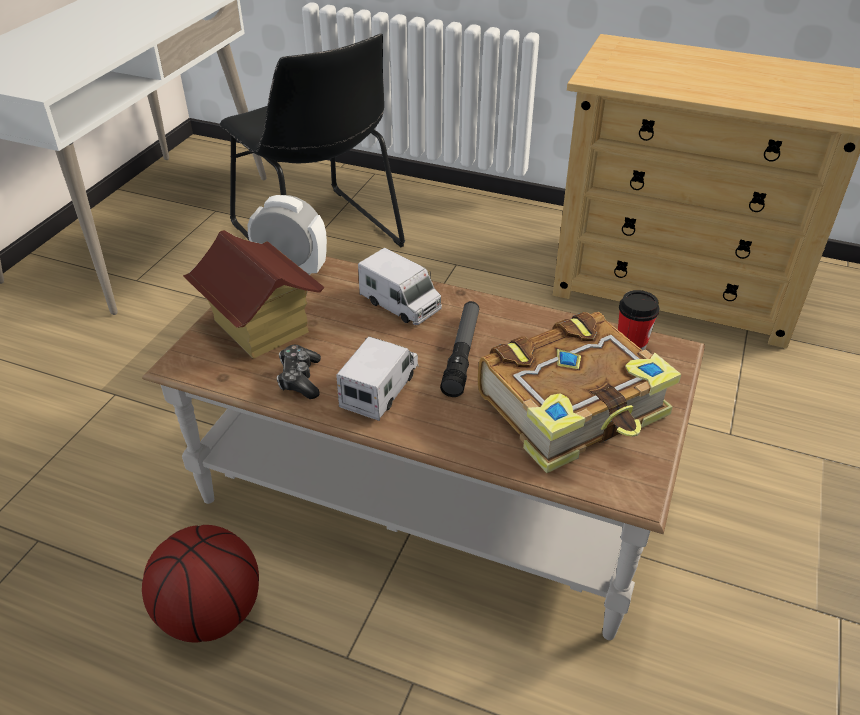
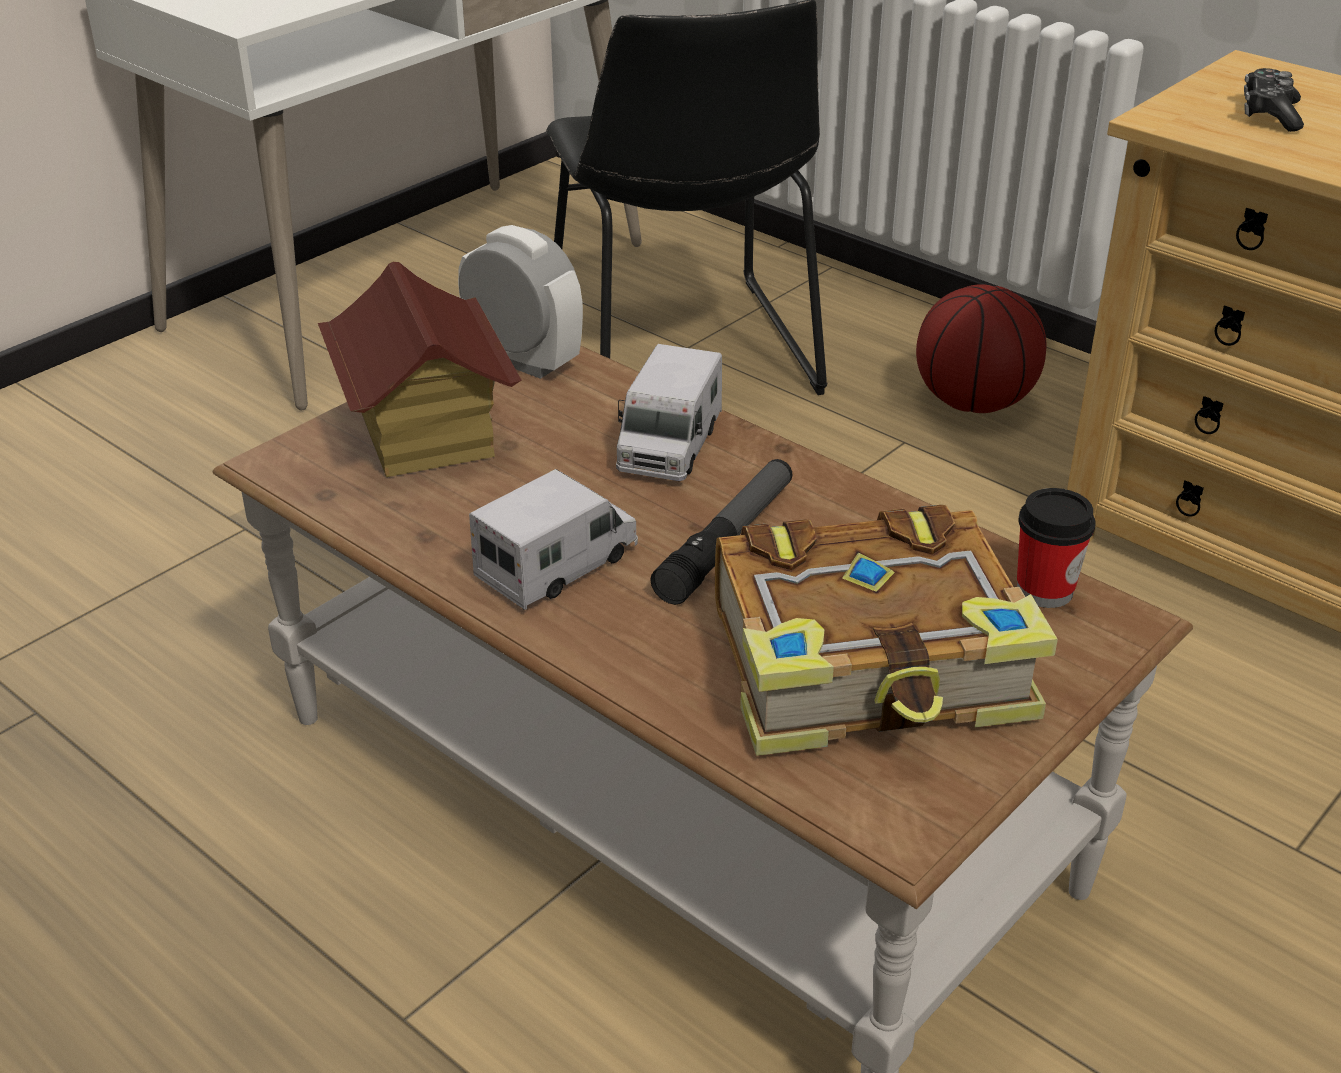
camera: 20 degrees right, 5 degrees down
(210, 613) = (227, 888): basketball -> basketball (972, 403)
(300, 379) = (440, 522): game controller -> game controller (1270, 114)
(400, 304) = (669, 446): toy truck -> toy truck turned 45 degrees clockwise

